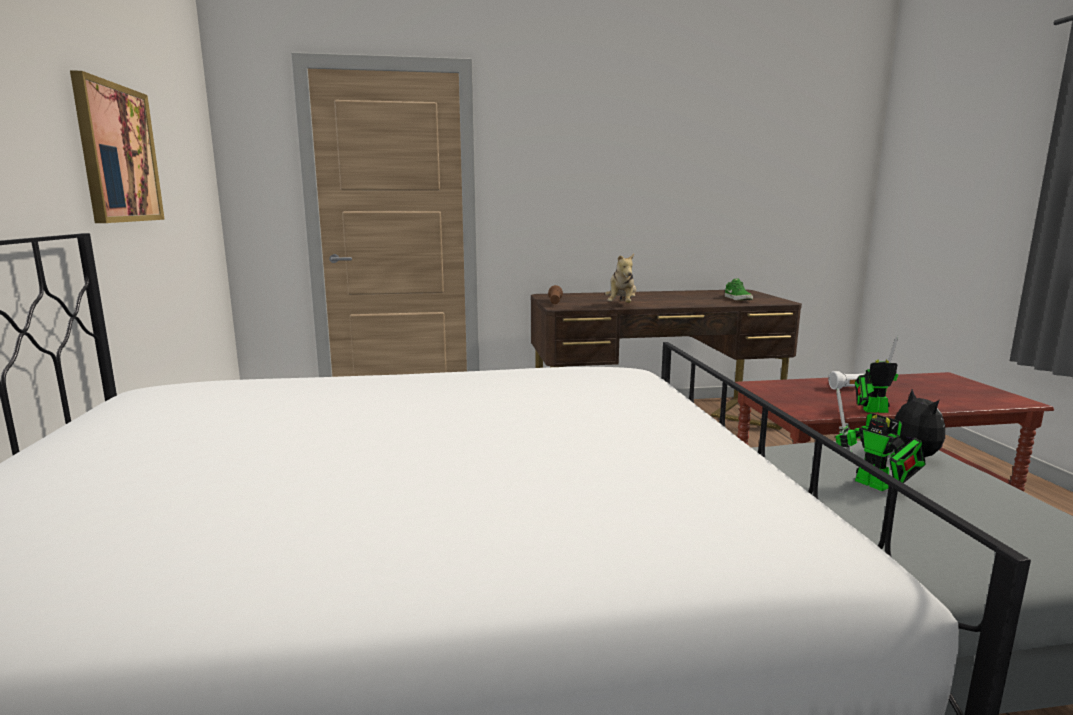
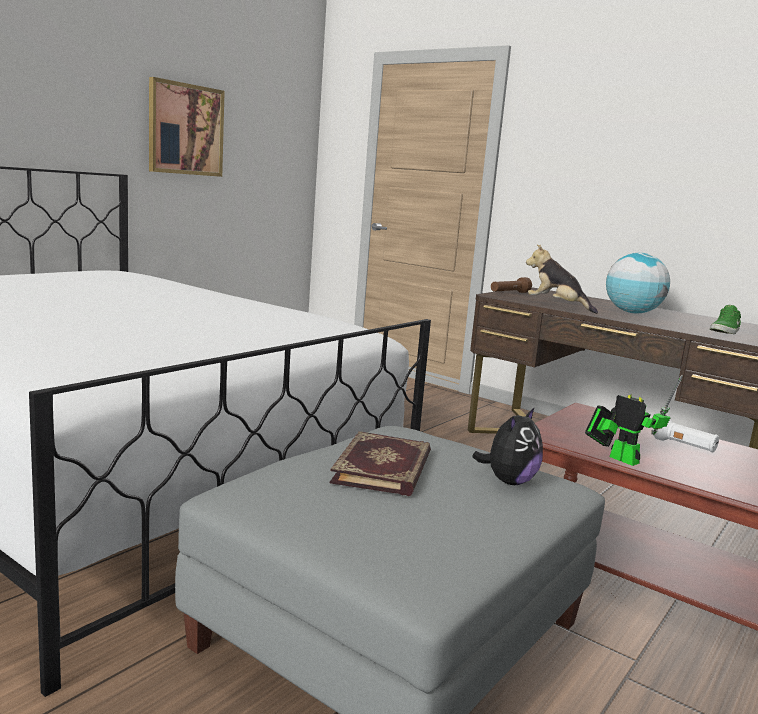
camera: 45 degrees right, 0 degrees up
(621, 306) = (557, 306): plush toy -> plush toy turned 75 degrees clockwise
(660, 299) = (632, 312): none -> globe
(877, 486) = (384, 468): toy robot -> book

